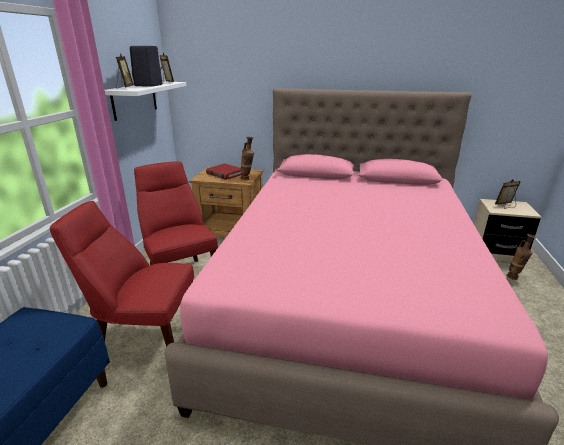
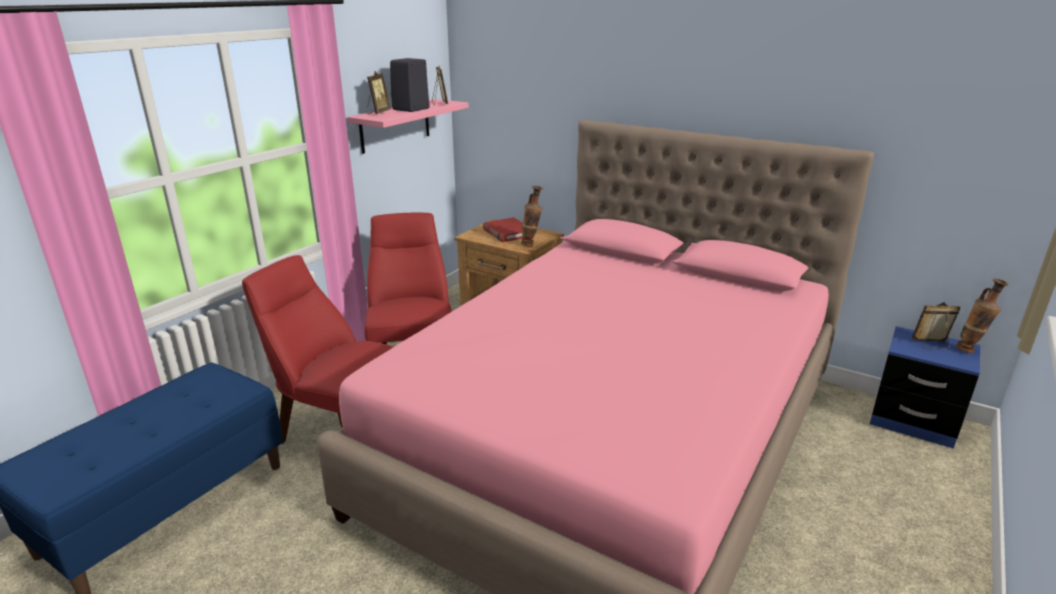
camera: 20 degrees right, 0 degrees up
(134, 100) = (395, 125): white shelf -> pink shelf
(495, 252) = (912, 421): beige nightstand -> blue nightstand
(514, 277) = (912, 466): vase -> vase (970, 350)

